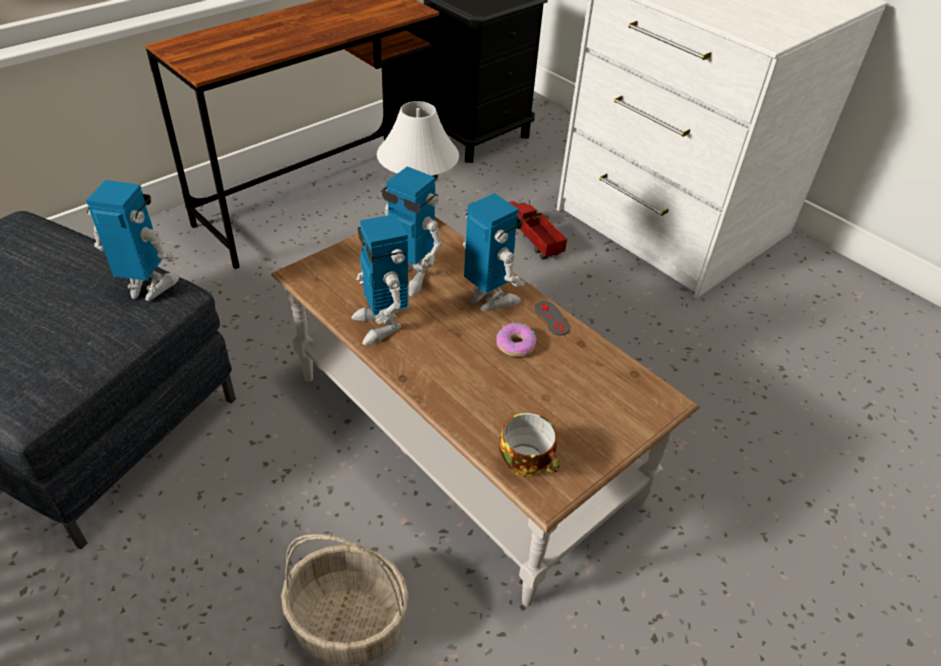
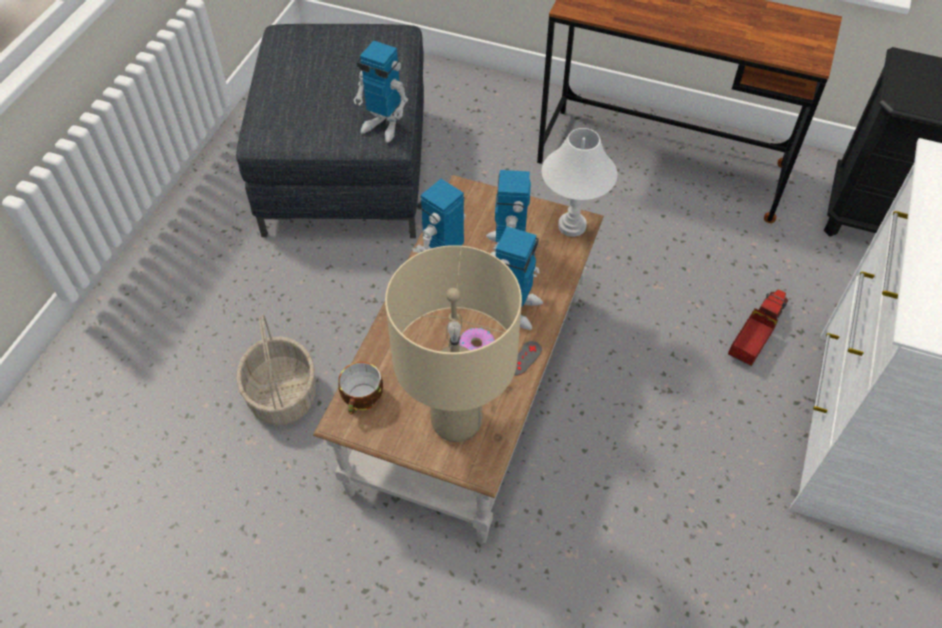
camera: 65 degrees right, 10 degrees up
(148, 288) = (383, 126): toy robot -> toy robot turned 135 degrees clockwise
(601, 396) = (456, 422): none -> beige table lamp

